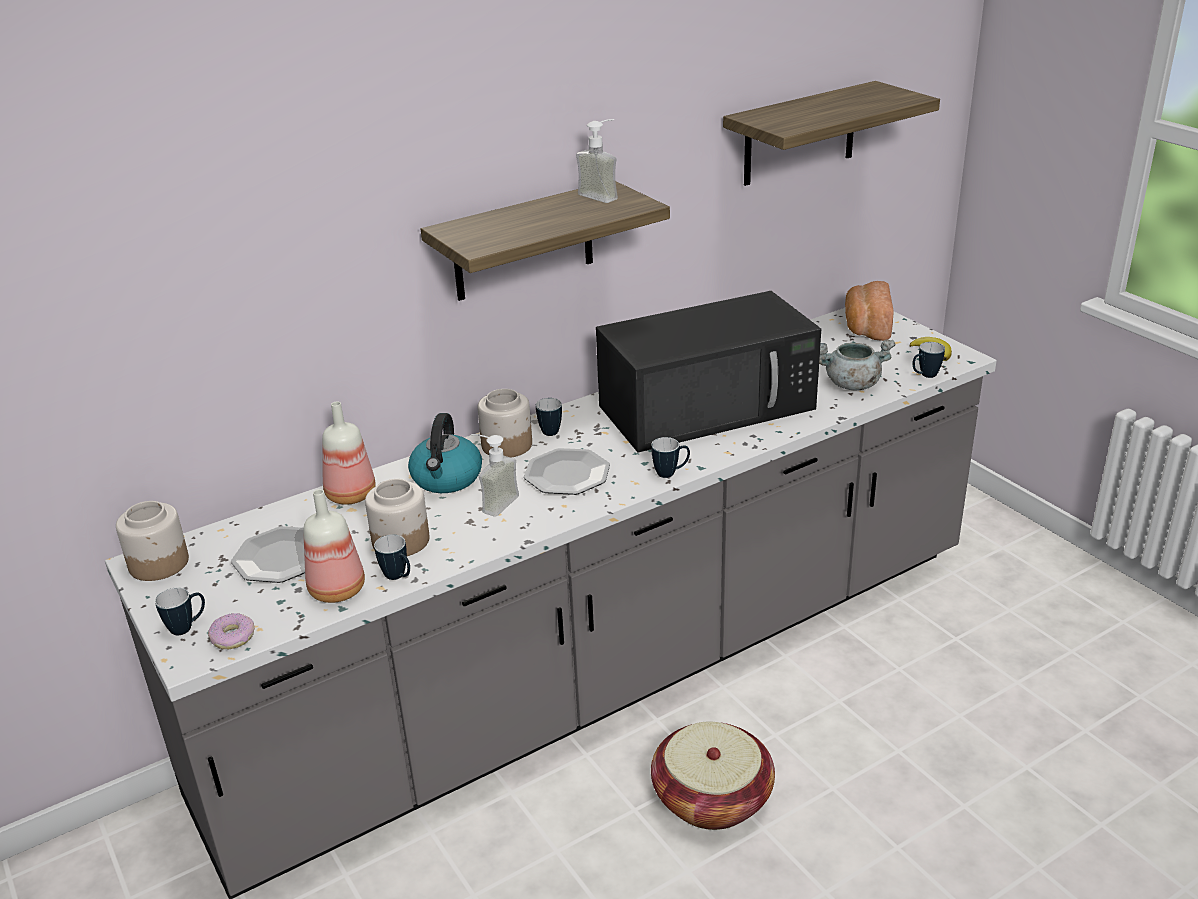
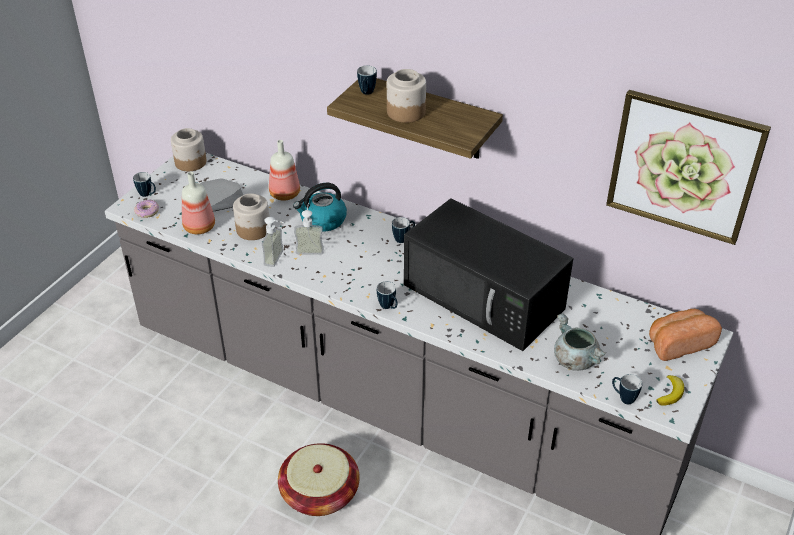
camera: 60 degrees right, 10 degrees up
(398, 577) = (221, 242): mug -> mug (366, 94)
(506, 445) = (373, 228): jar -> jar (405, 112)
(567, 474) = (358, 264): plate -> none
(603, 195) = (469, 119): soap dispenser -> soap dispenser (279, 259)
(800, 134) = (684, 166): shelf -> picture

